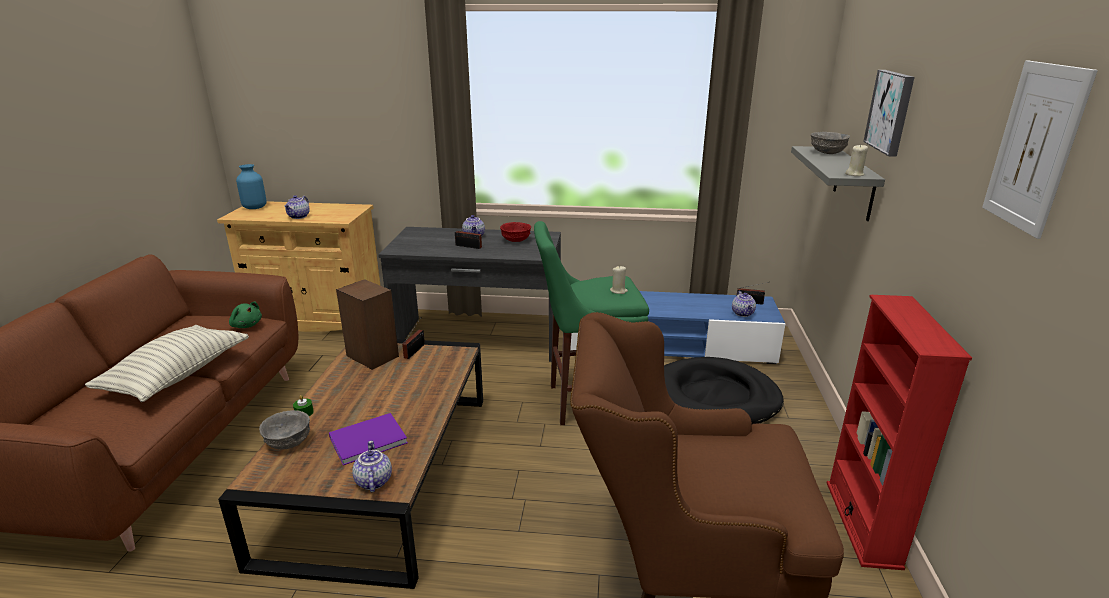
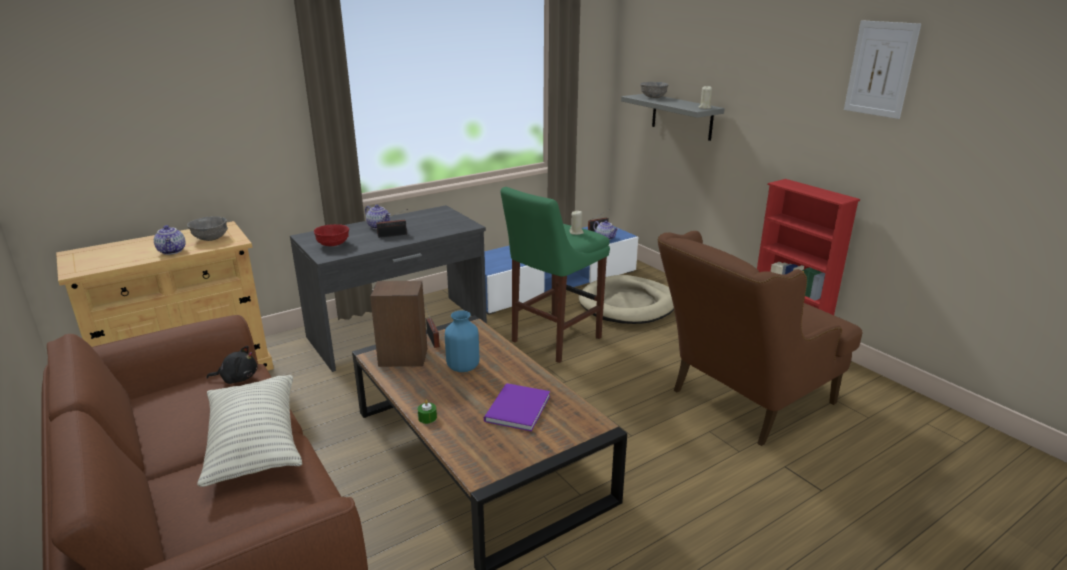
camera: 40 degrees left, 0 degrees up
(246, 325) = (237, 378): green plush toy -> black plush toy
(254, 207) = (81, 257): blue vase -> blue vase (463, 367)
(289, 442) = (457, 440): grey bowl -> grey bowl (211, 238)
(372, 481) = (572, 428): teapot -> none
(515, 240) = (423, 220): red bowl -> red bowl (332, 244)
(716, 397) = (628, 304): black dog bed -> beige dog bed
(891, 111) = (718, 60): picture -> none

